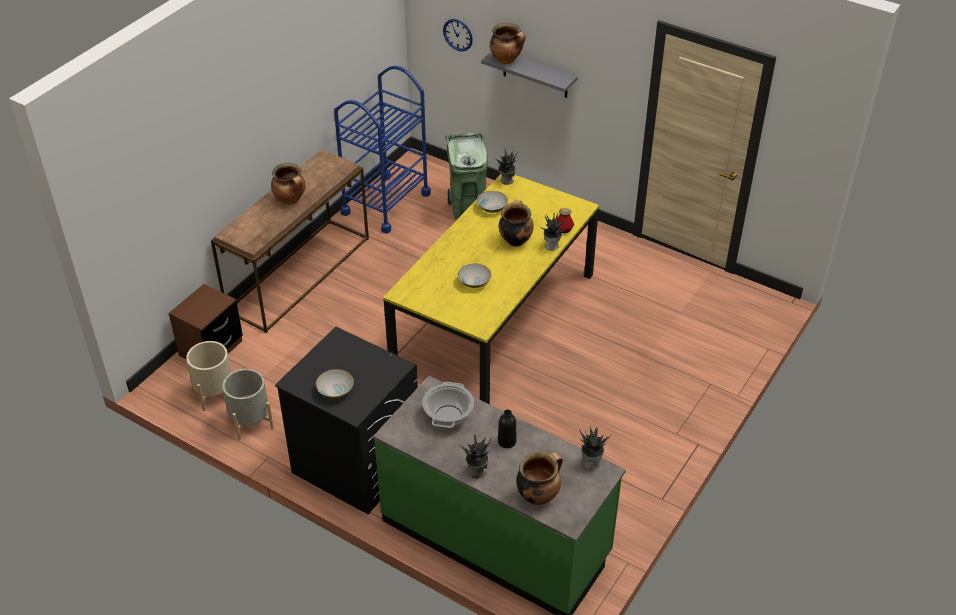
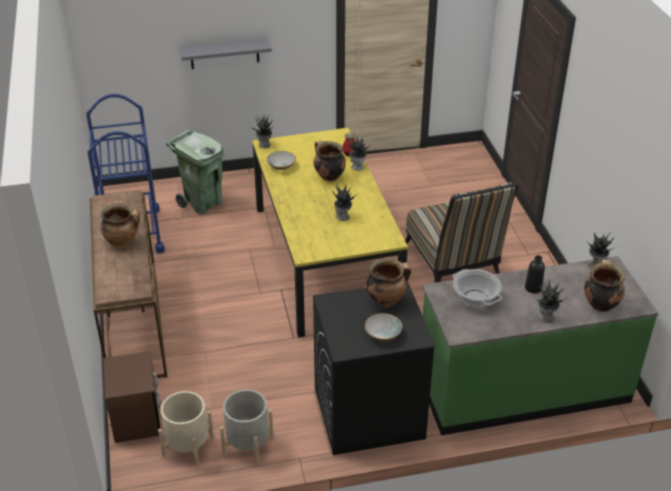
camera: 45 degrees left, 5 degrees down
(458, 34) = (136, 49): wall clock -> none
(474, 282) = (343, 217): bowl -> potted plant
(506, 60) = (201, 49): cooking pot -> cooking pot (386, 300)
(597, 394) = (453, 262): none -> chair

